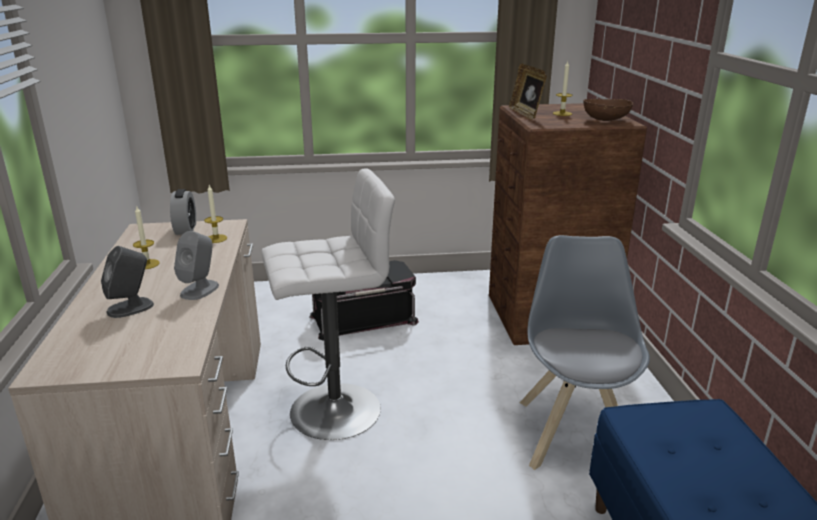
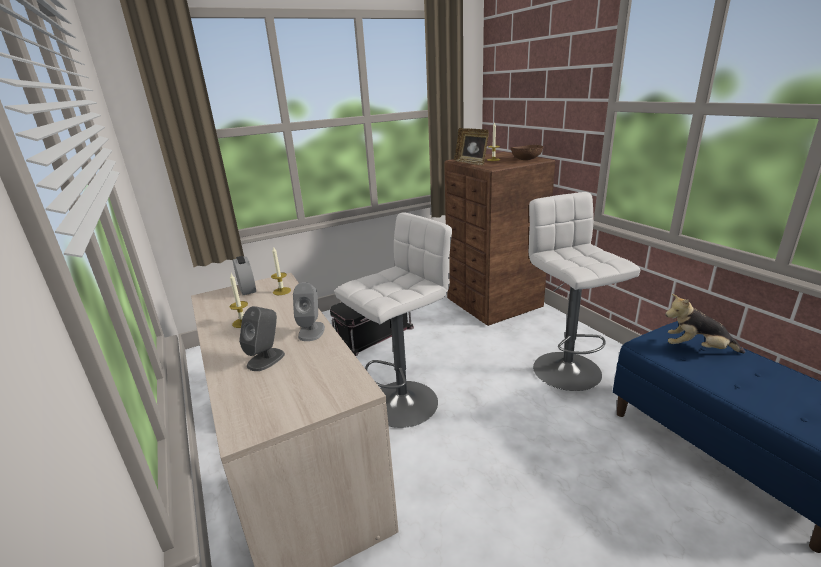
camera: 20 degrees left, 0 degrees up
(574, 431) = (567, 370): grey chair -> white stool
(704, 443) = (697, 349): none -> plush toy

